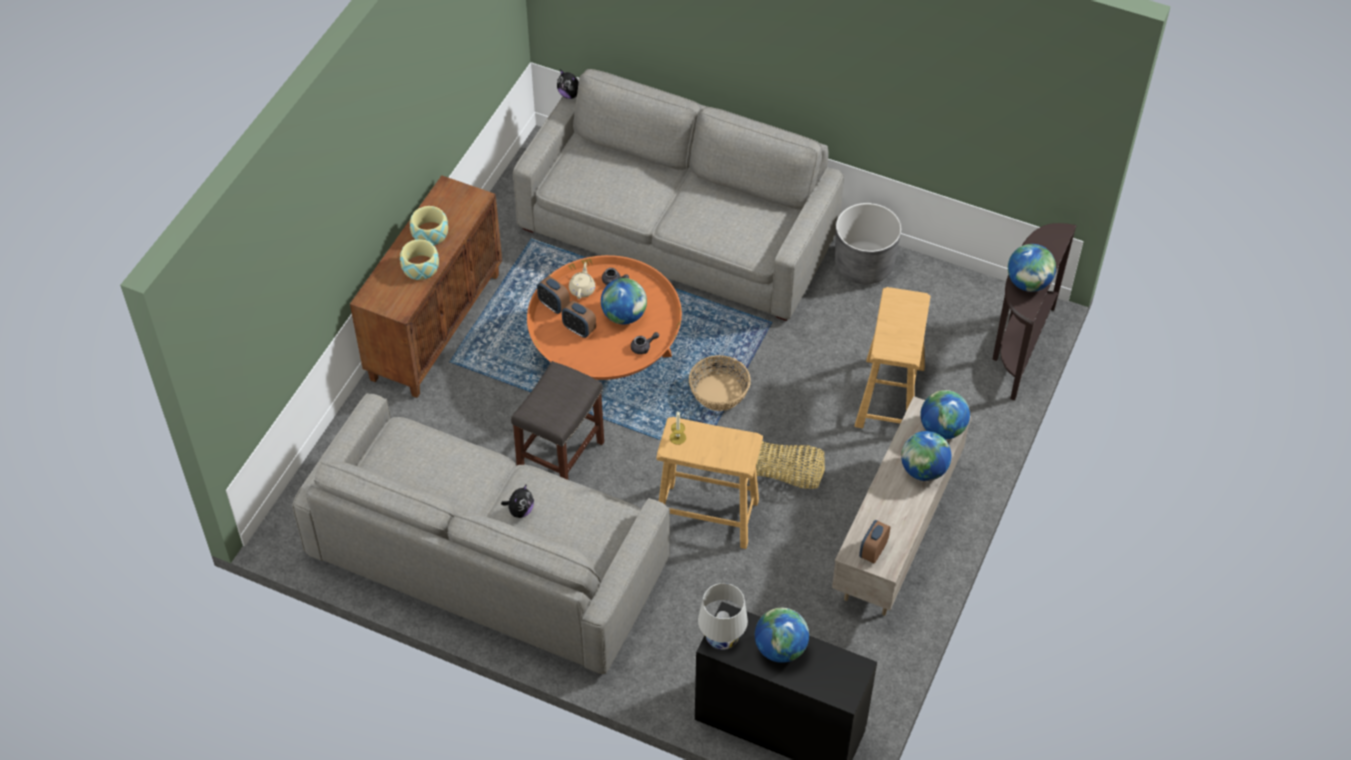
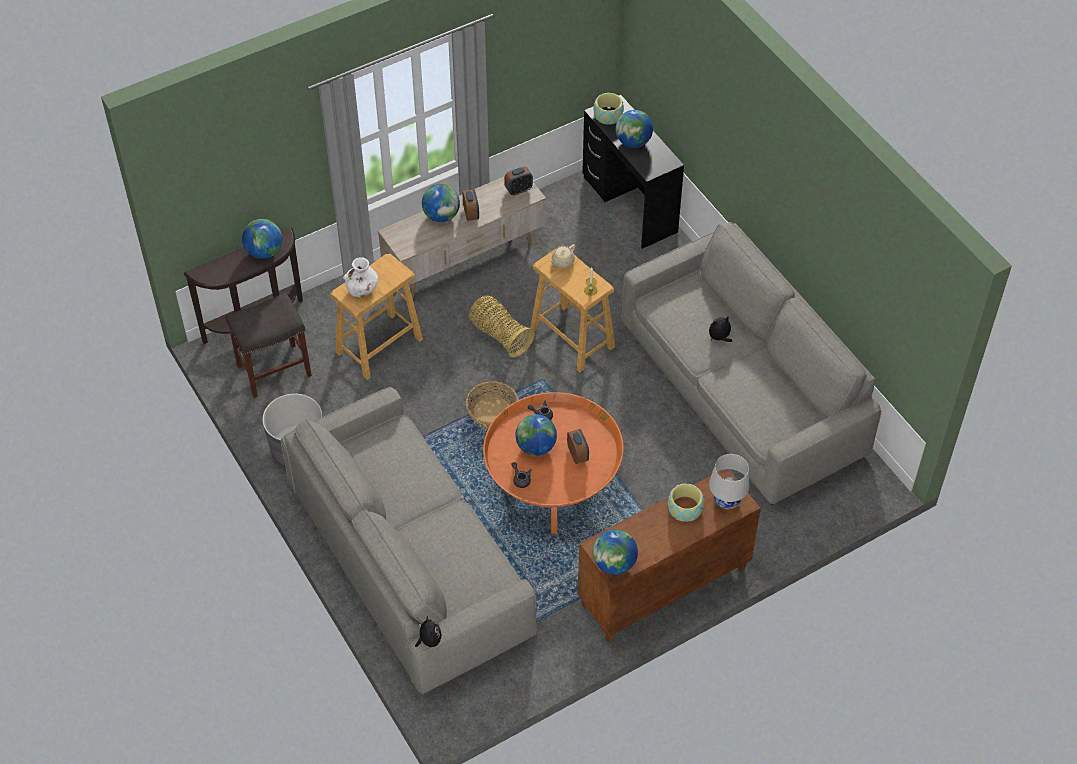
camera: 145 degrees left, 0 degrees up
(430, 233) = (657, 535): bowl -> bowl (608, 115)
(553, 305) = (582, 483): alarm clock -> alarm clock (471, 214)
(561, 456) = (641, 430): grey stool -> grey stool (273, 371)
(582, 289) = (550, 486): beige teapot -> beige teapot (562, 261)
(722, 638) = (663, 163): white table lamp -> white table lamp (726, 500)
(903, 313) = (362, 289): none -> white vase
(942, 429) = (404, 232): globe -> globe (614, 564)

